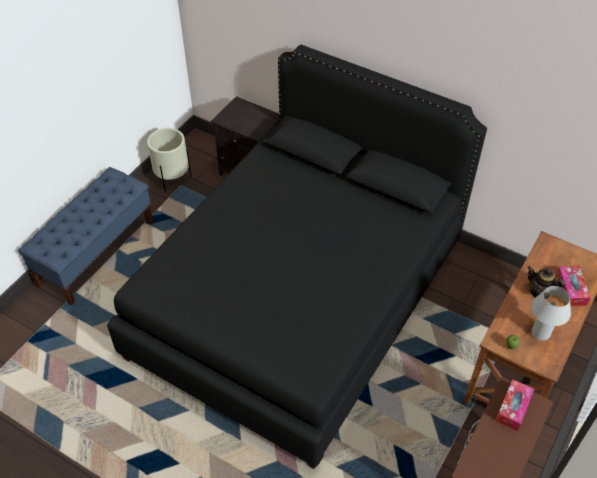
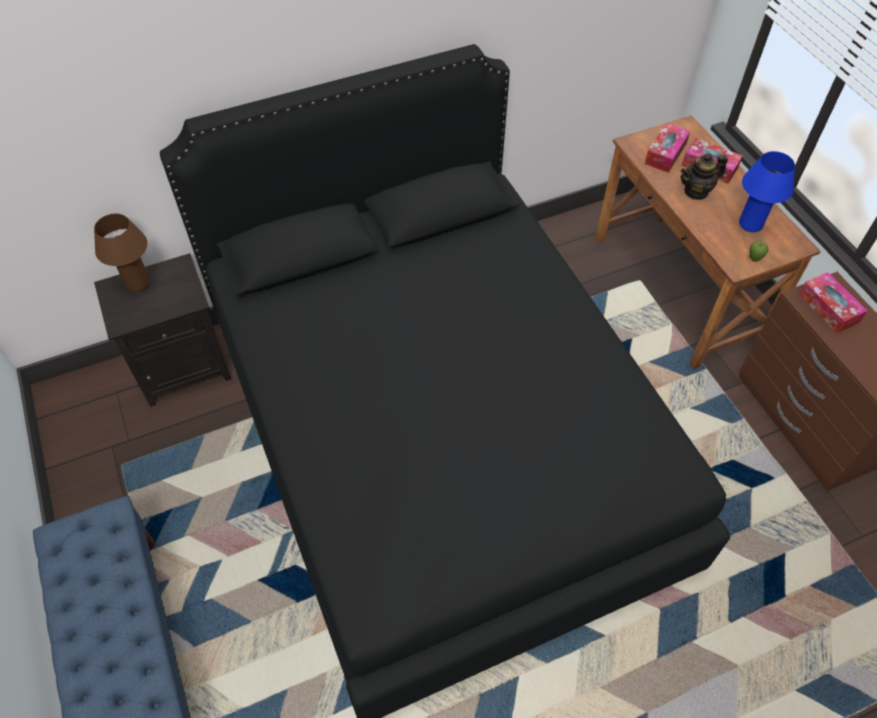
camera: 55 degrees left, 5 degrees up
(172, 179) = (98, 469): beige planter -> none
(248, 110) = (138, 283): none -> brown table lamp
(540, 333) = (750, 224): white table lamp -> blue table lamp
(557, 262) = (665, 153): none -> tissue box

